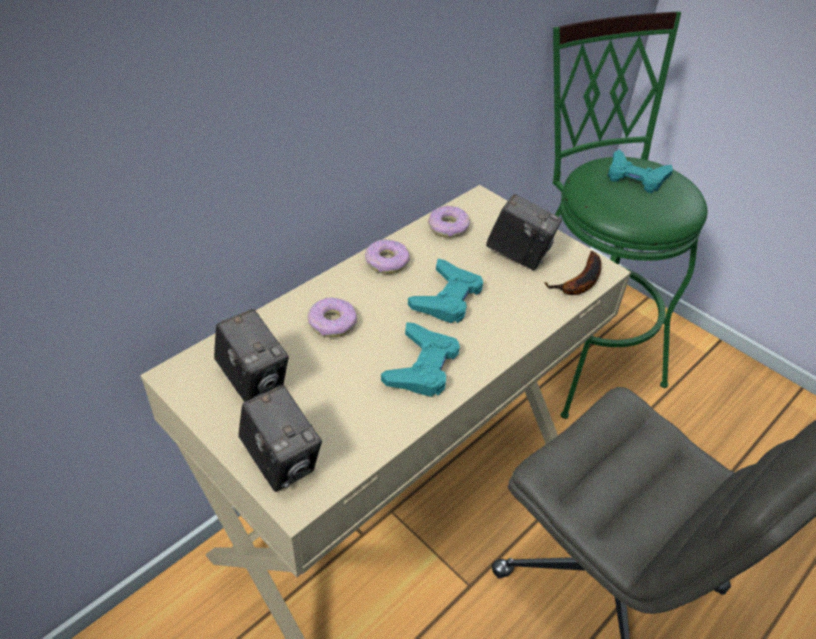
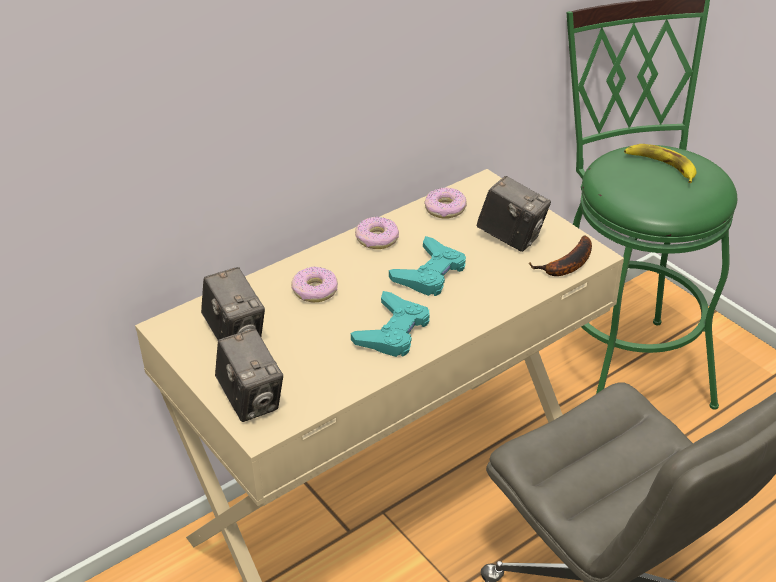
camera: 10 degrees right, 5 degrees down
(635, 177) = (661, 166): turquoise game controller -> banana

